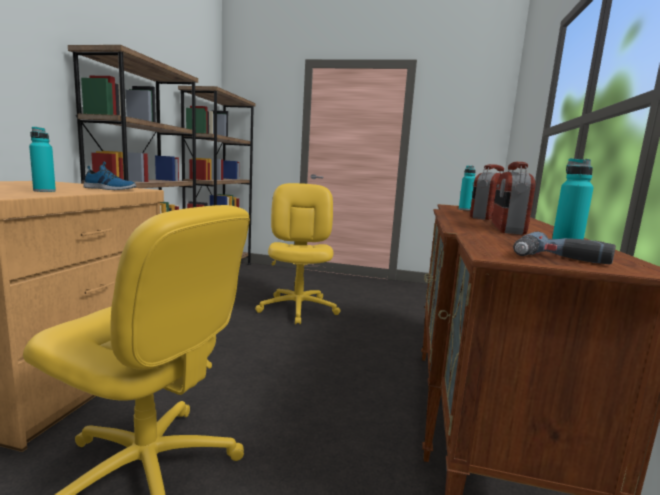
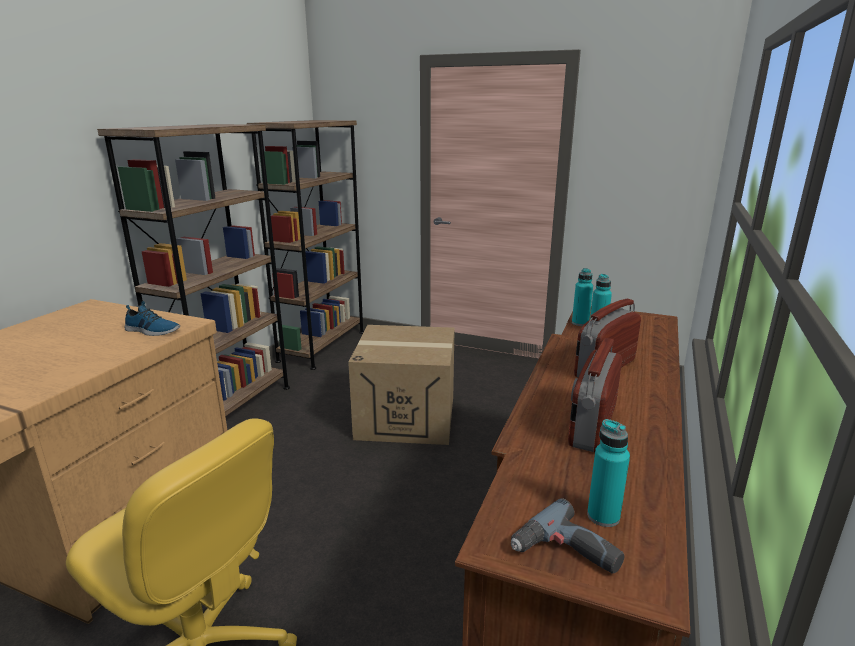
camera: 10 degrees right, 10 degrees up
(44, 191) = (79, 358): turquoise bottle -> turquoise bottle (580, 323)
(298, 308) = (406, 417): yellow office chair -> cardboard box

